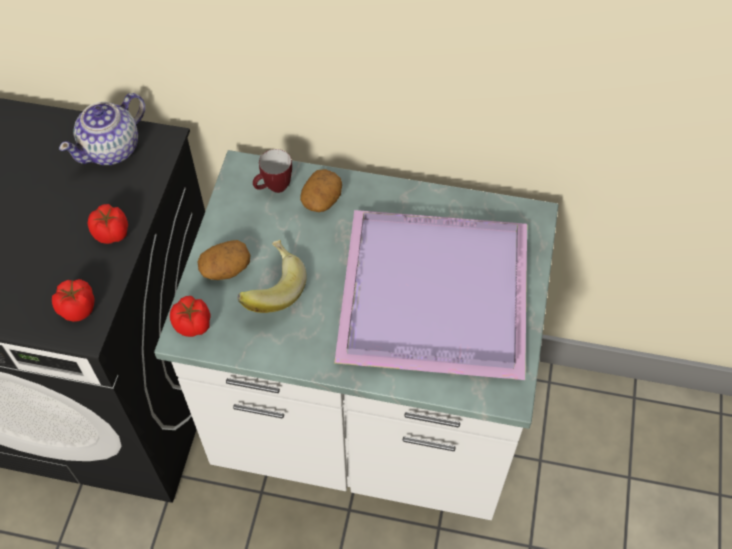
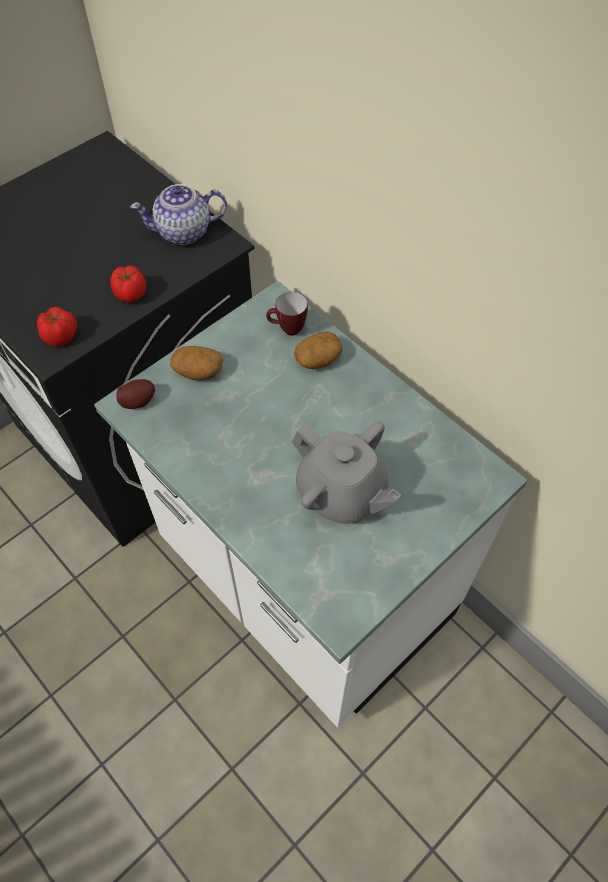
camera: 35 degrees right, 0 degrees up
(193, 325) = (138, 400): tomato -> potato
(270, 288) = (218, 406): banana -> none
(430, 297) = (341, 493): purple tray -> grey teapot

